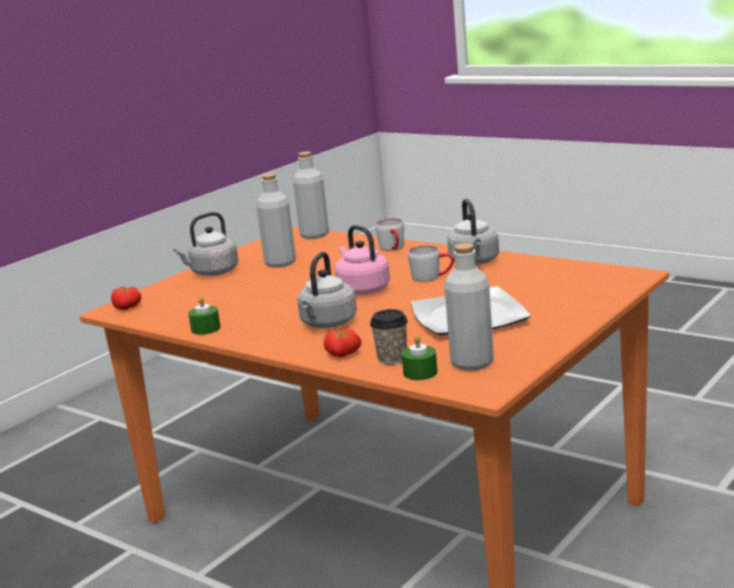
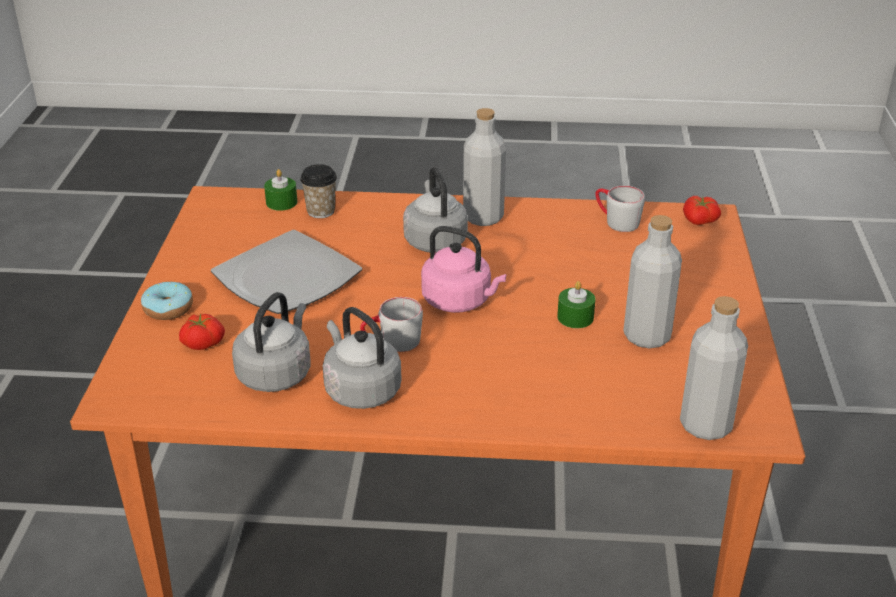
camera: 145 degrees right, 15 degrees up
(205, 329) = (556, 210): green candle -> green candle (575, 317)
(212, 272) = (708, 297): grey kettle -> grey kettle (276, 373)
(342, 354) = (373, 207): tomato -> tomato (202, 342)
(393, 248) = (519, 405): grey mug -> grey mug (615, 221)
(472, 363) = (242, 221): grey bottle -> grey bottle (483, 217)
(577, 311) = (168, 309): none -> donut

